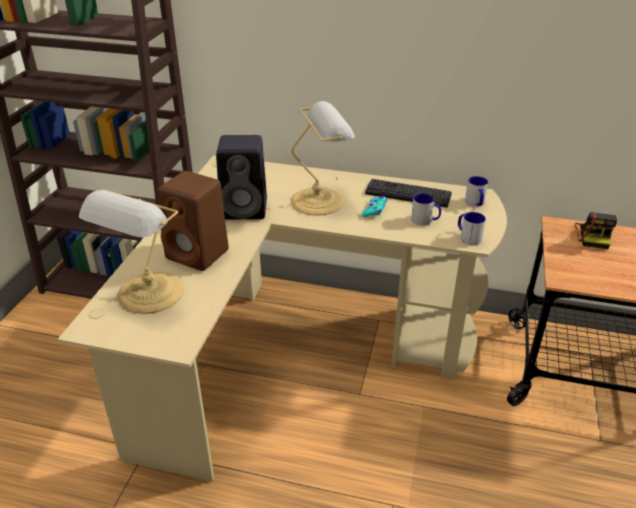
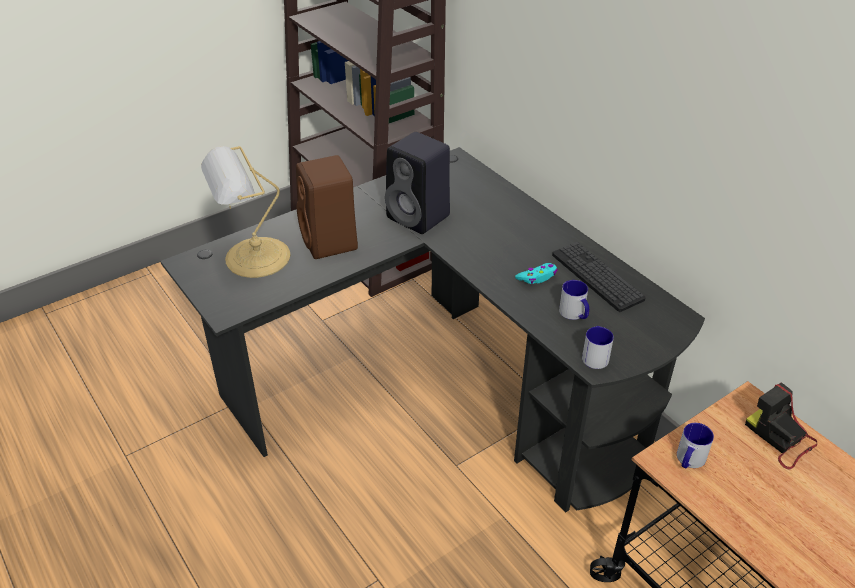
camera: 40 degrees right, 5 degrees up
(294, 351) = (440, 388): beige desk -> black desk
(320, 200) = (497, 241): table lamp -> none
(475, 203) = (658, 324): mug -> mug (689, 460)
(594, 236) = (780, 438): camera -> camera turned 90 degrees clockwise

